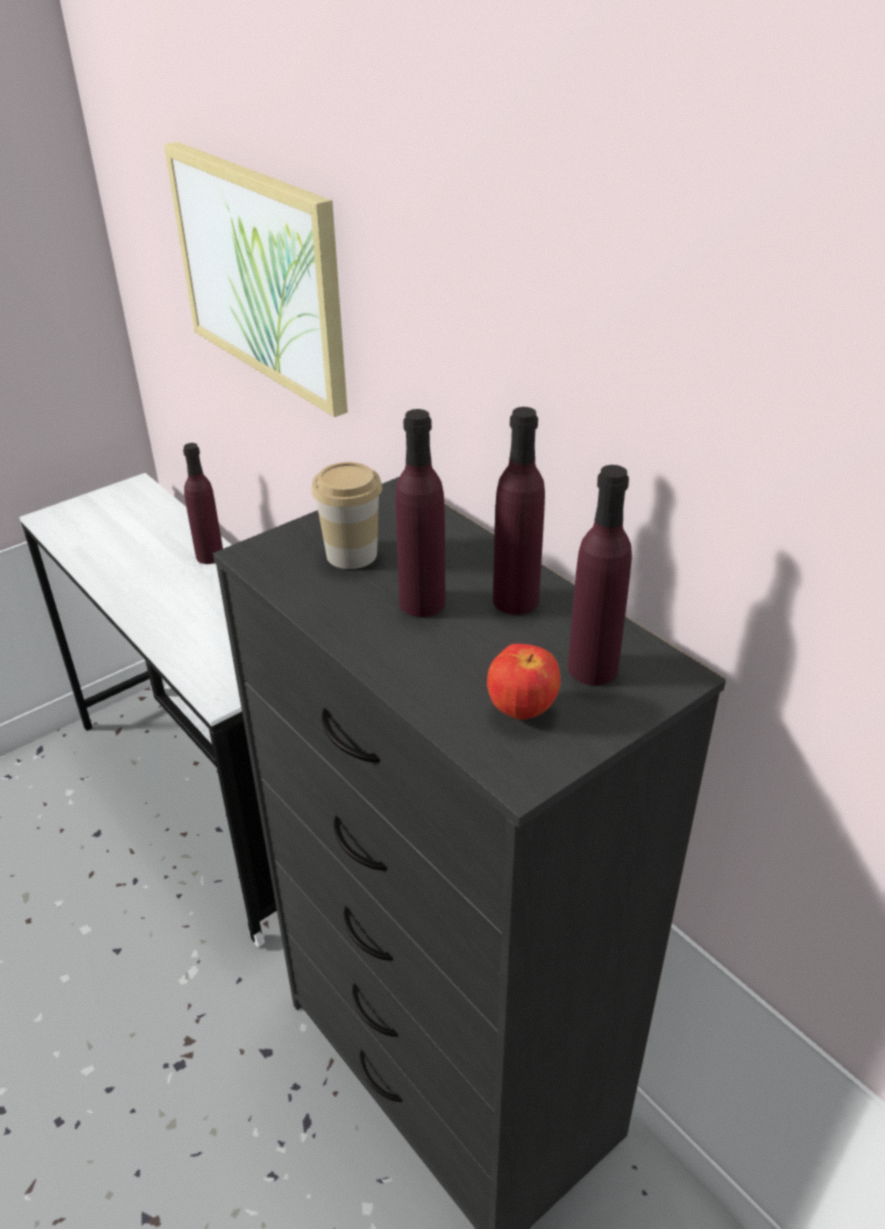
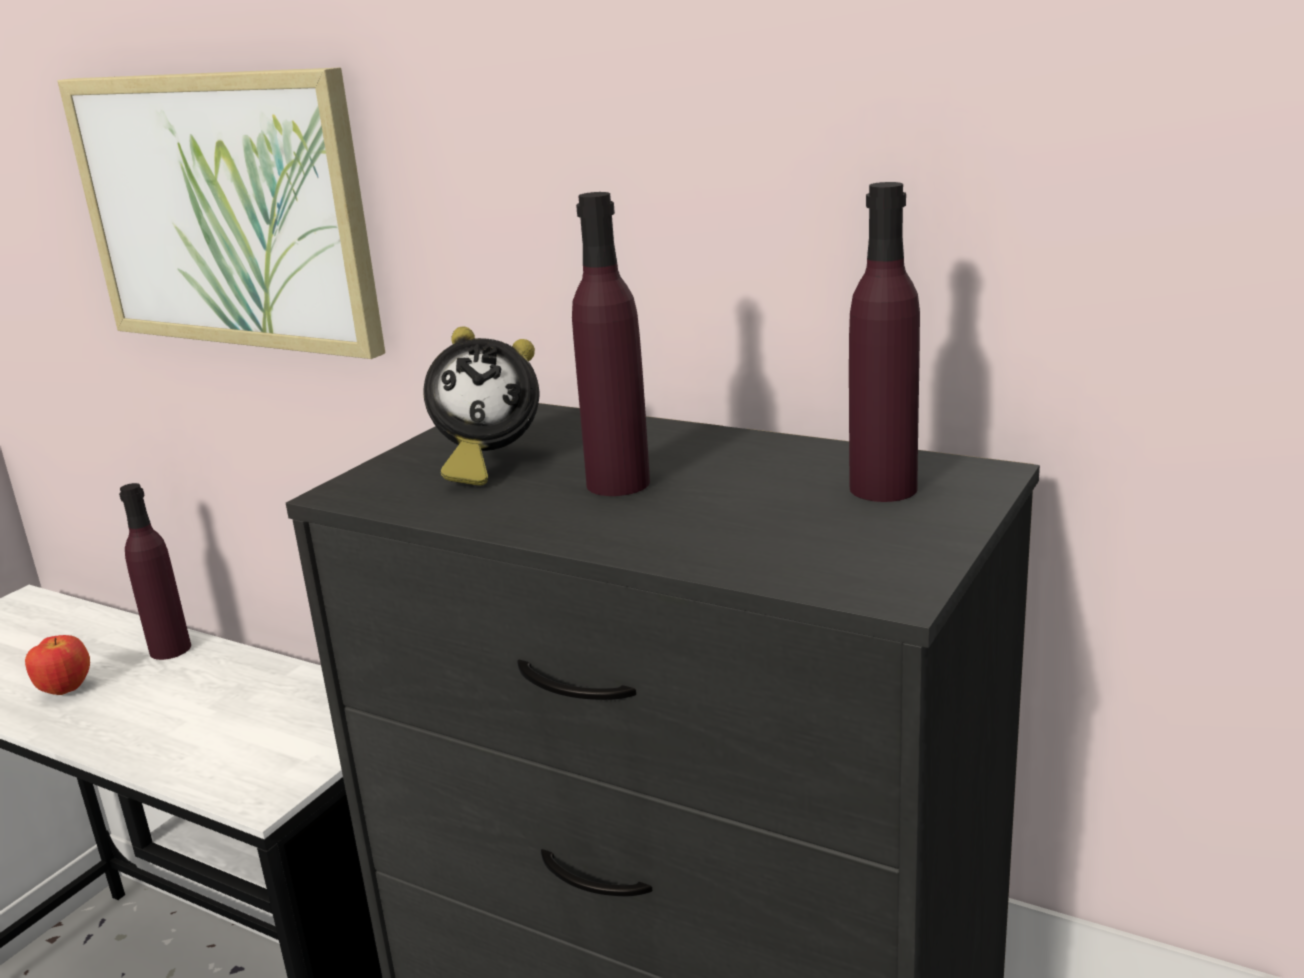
camera: 20 degrees left, 15 degrees down
(351, 554) = (486, 465): cup -> alarm clock
(516, 600) = (734, 458): purple bottle -> none
(522, 710) = (835, 538): apple -> apple (66, 690)

